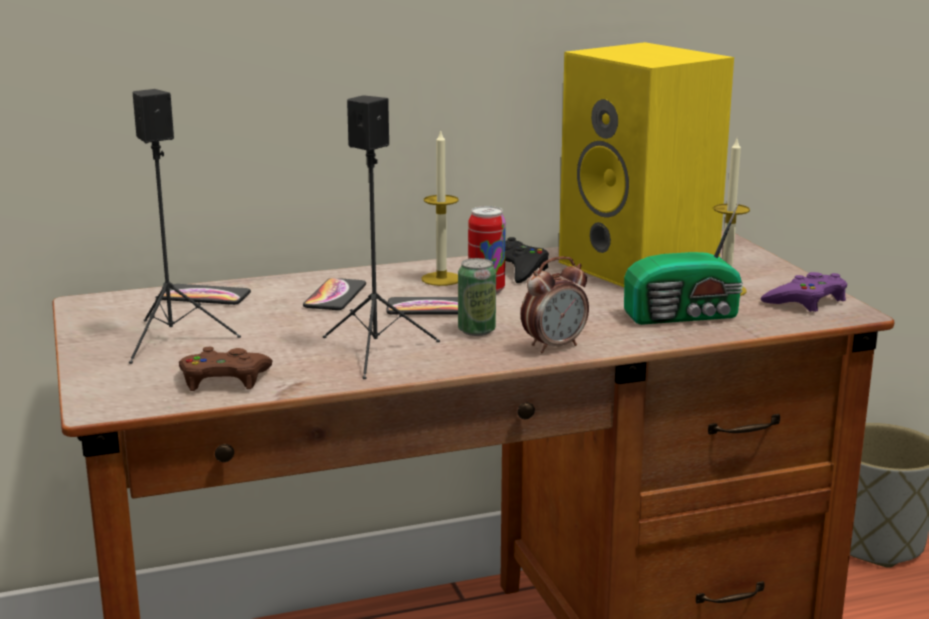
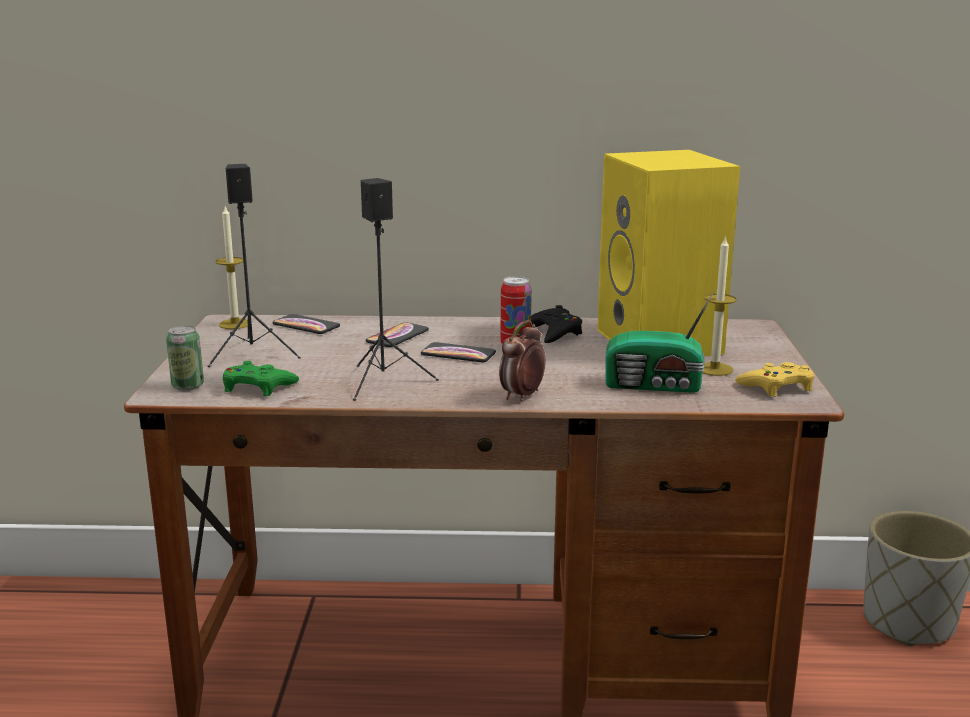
camera: 20 degrees right, 0 degrees up
(224, 379) = (257, 387): brown game controller -> green game controller
(441, 279) = (490, 333): candle -> candle (235, 324)
(476, 330) = (475, 376): can -> can (188, 386)
(554, 346) = (522, 396): alarm clock -> alarm clock turned 135 degrees clockwise
(806, 301) = (777, 387): purple game controller -> yellow game controller

